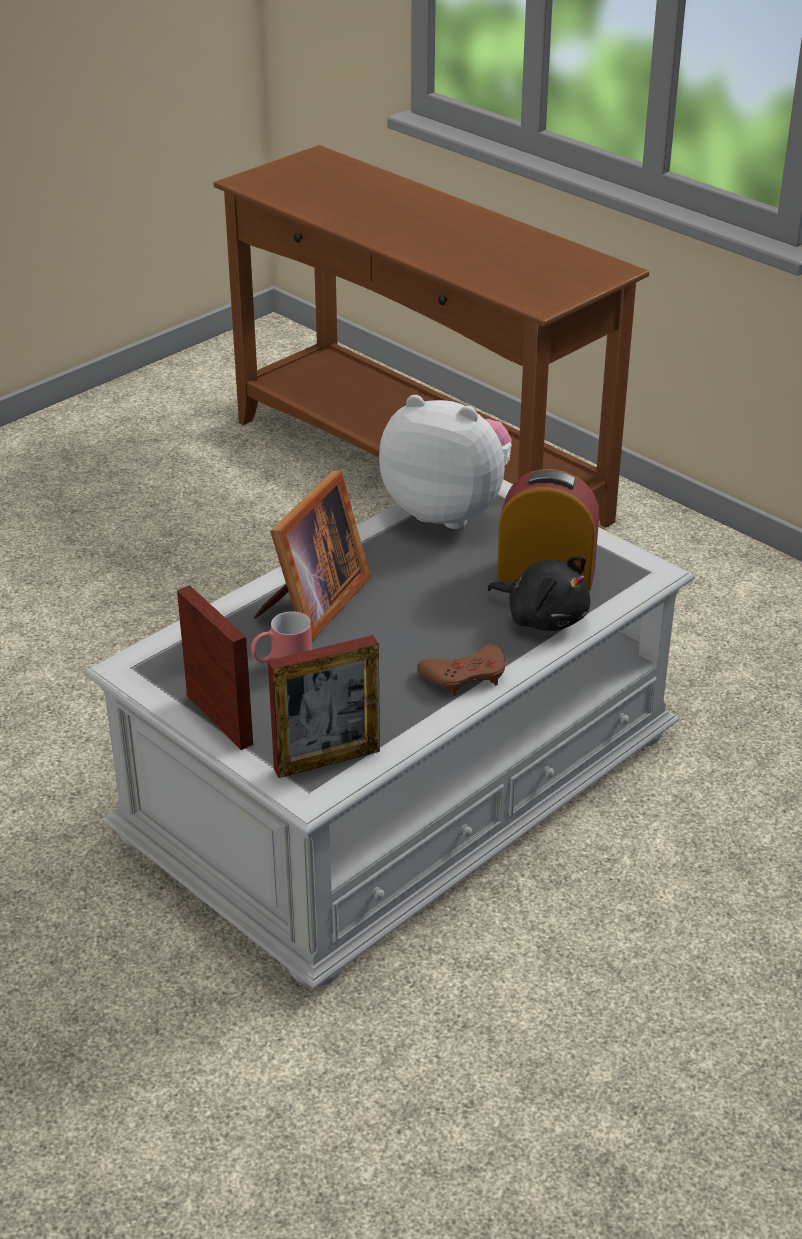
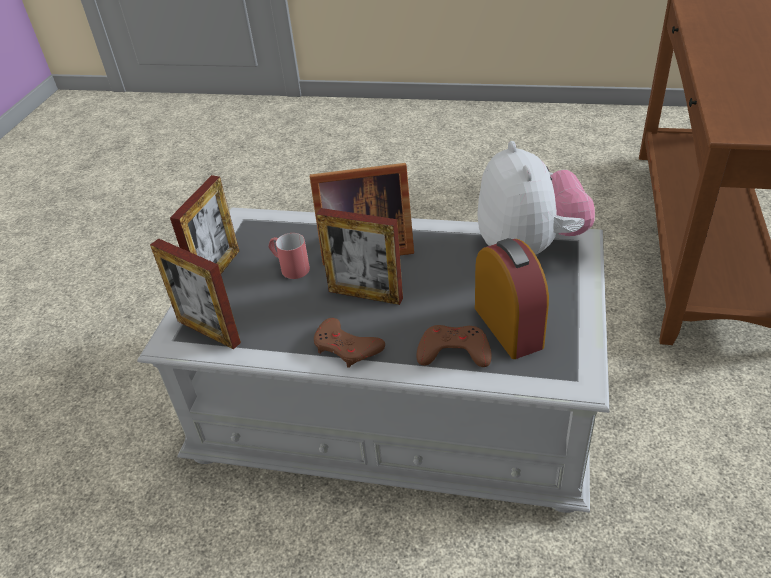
camera: 60 degrees right, 5 degrees up
(396, 634) = (365, 294): none -> picture frame
(543, 617) = (453, 351): black plush toy -> brown game controller

